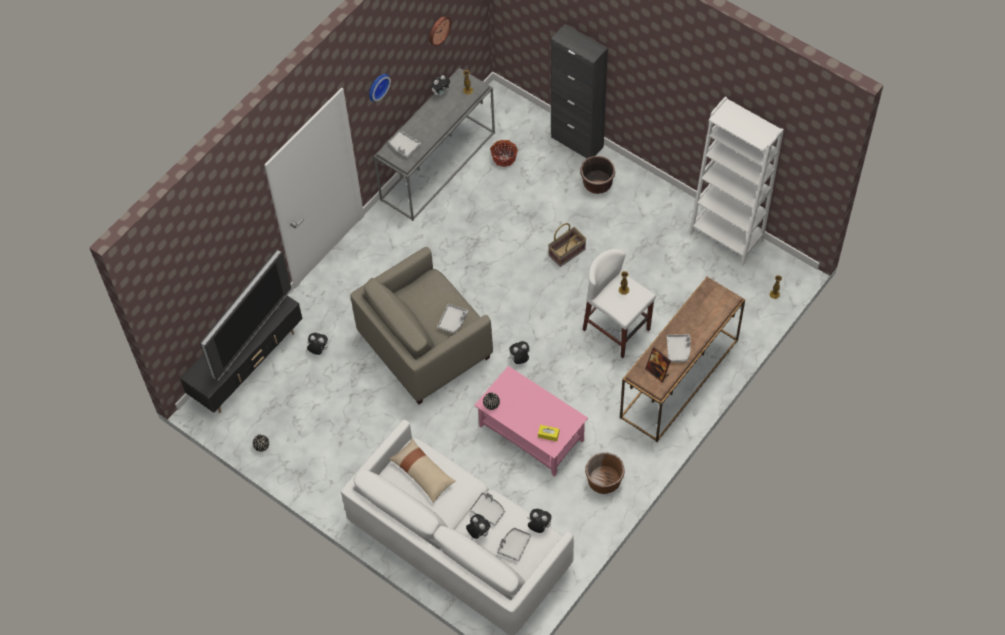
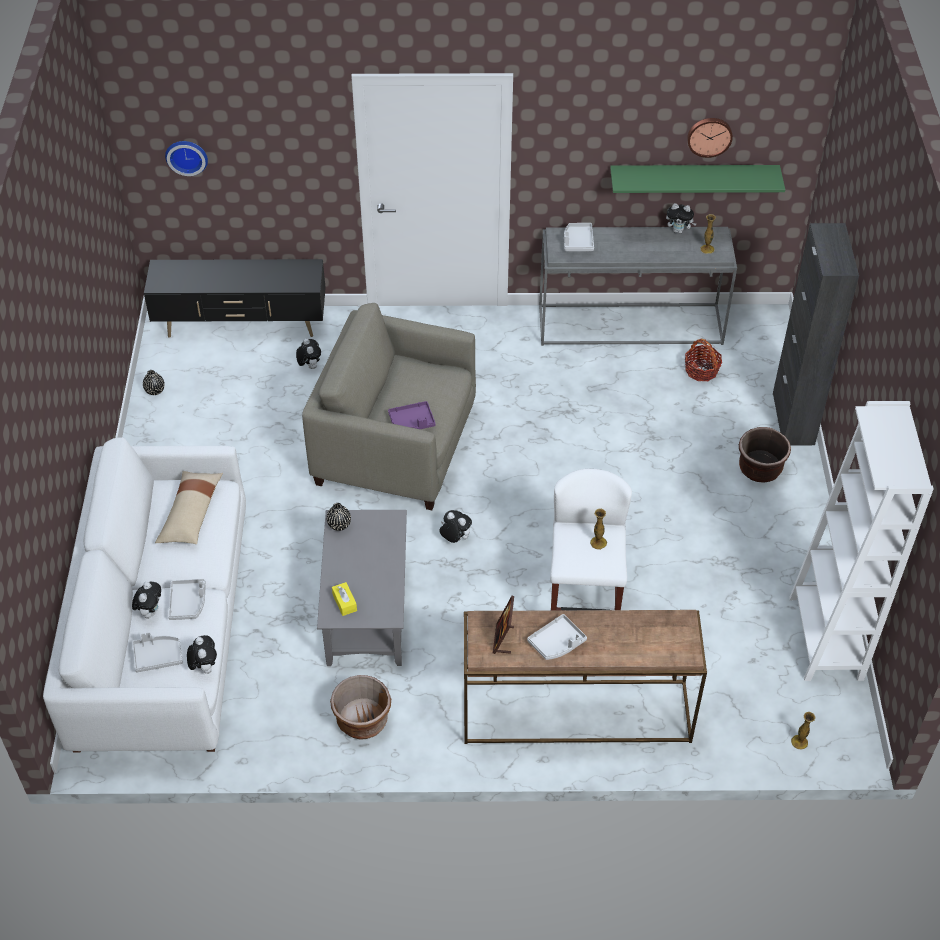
camera: 50 degrees right, 10 degrees down
(248, 336) = (244, 278): television -> none
(377, 86) = (575, 127): wall clock -> wall clock (187, 155)
(436, 58) = (693, 178): none -> green shelf
(453, 321) = (412, 422): grey tray -> purple tray
(530, 433) = (366, 607): pink coffee table -> grey coffee table
(567, 253) = (638, 497): basket -> none

